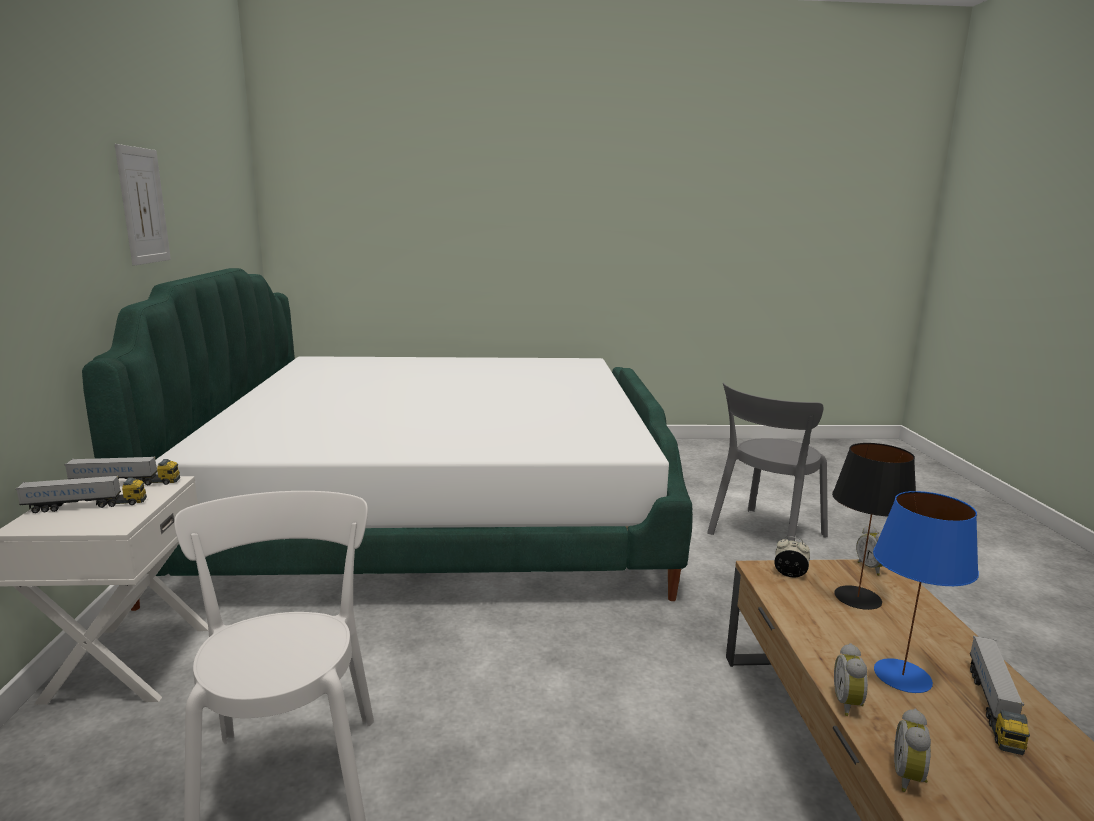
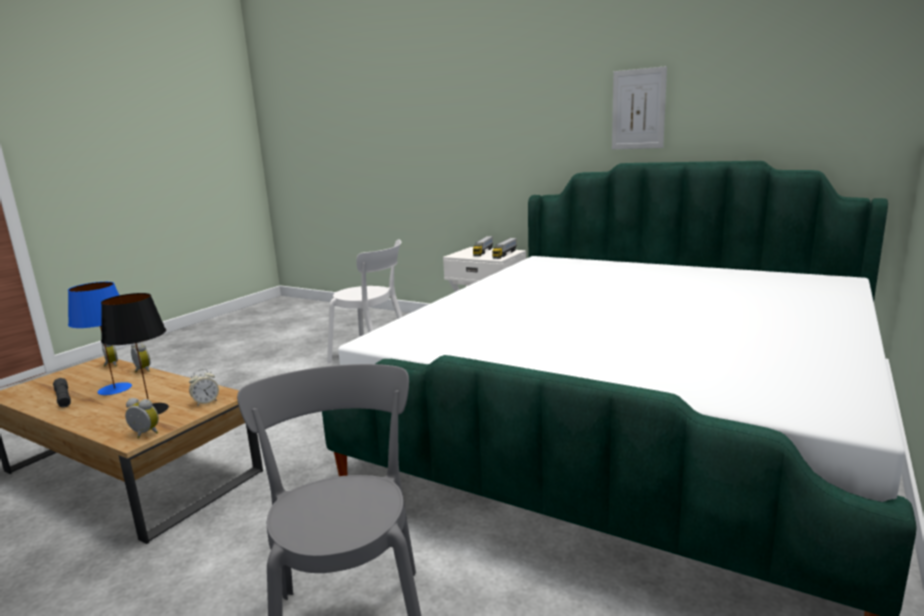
camera: 125 degrees right, 0 degrees up
(993, 706) = (63, 398): toy truck -> grey flashlight

